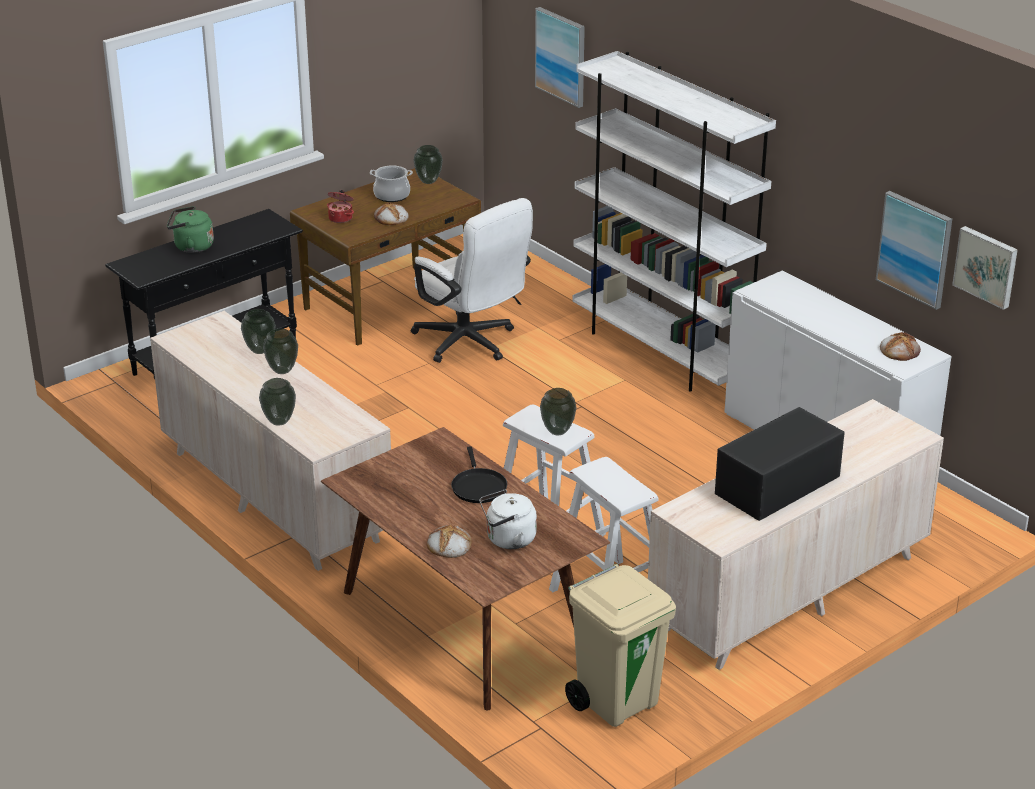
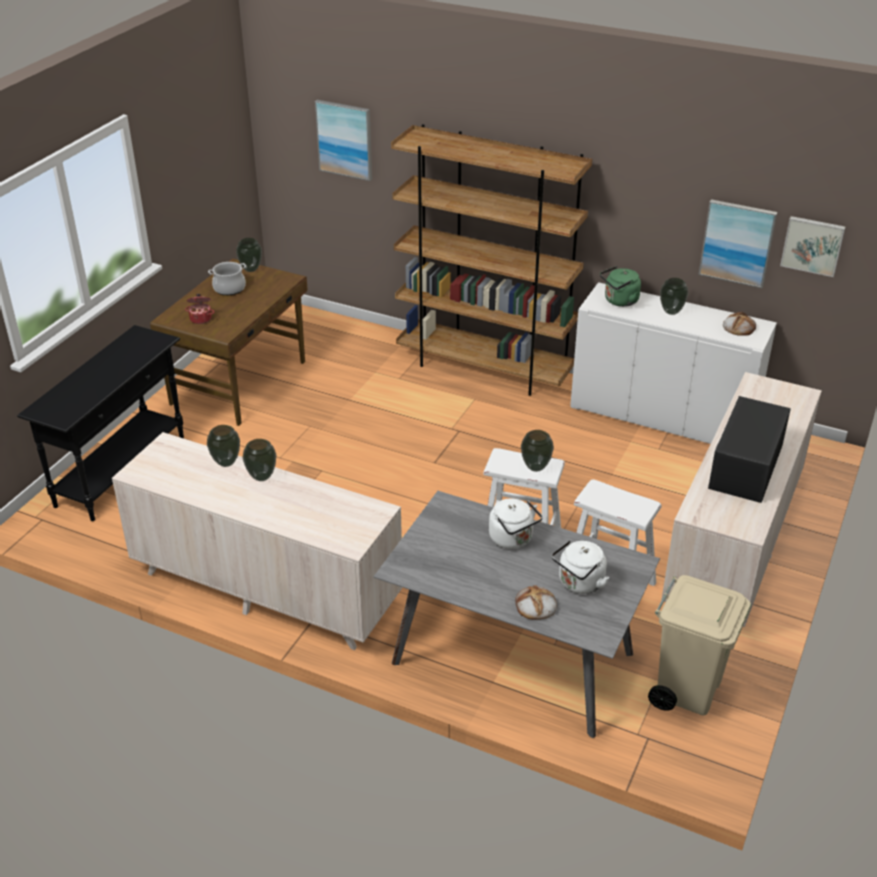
camera: 25 degrees left, 5 degrees up
(191, 247) = (89, 378): green kettle -> green kettle (619, 301)
(278, 421) = (297, 529): vase -> vase (670, 312)
(391, 218) = (244, 309): bread -> none
(462, 622) = (511, 659): brown dining table -> grey dining table
(471, 344) = (332, 400): white office chair -> none
(478, 486) = (513, 539): black frying pan -> white kettle
(662, 352) = (484, 368): white bookcase -> brown bookcase

